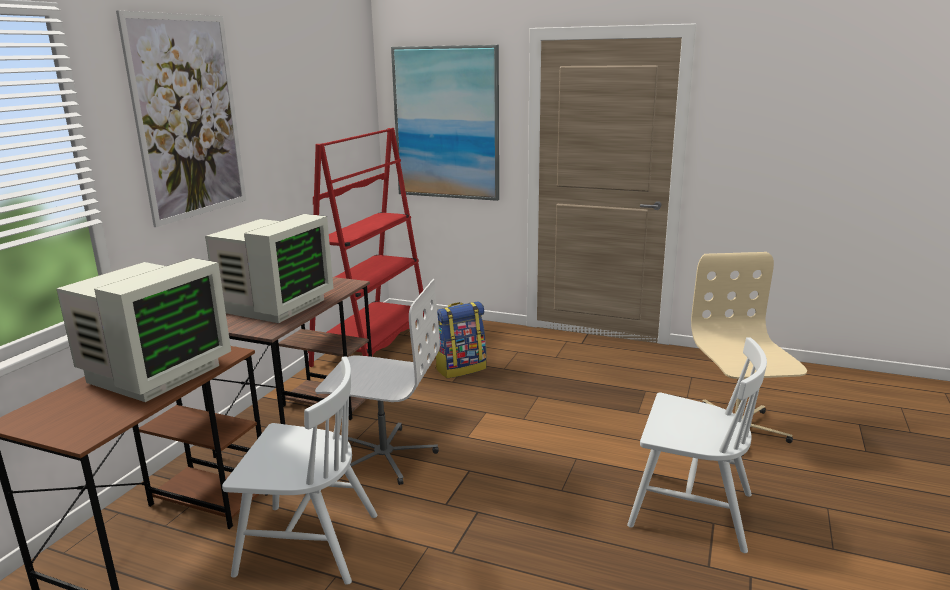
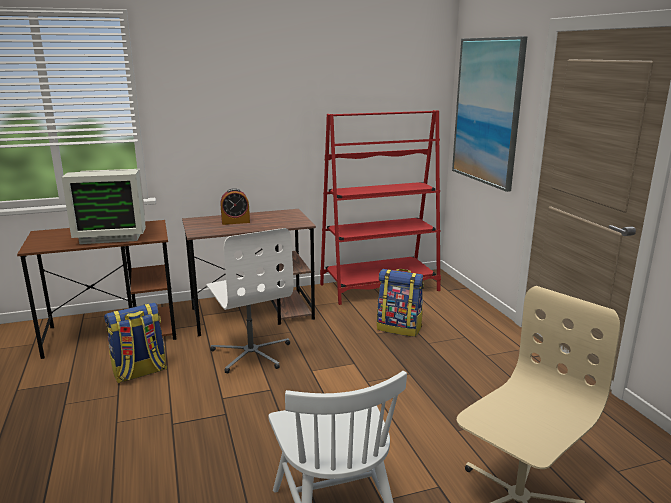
camera: 50 degrees right, 0 degrees up
(188, 117) = (222, 84): picture -> none
(274, 306) = (235, 222): monitor -> alarm clock
(307, 544) = (139, 372): white chair -> backpack

